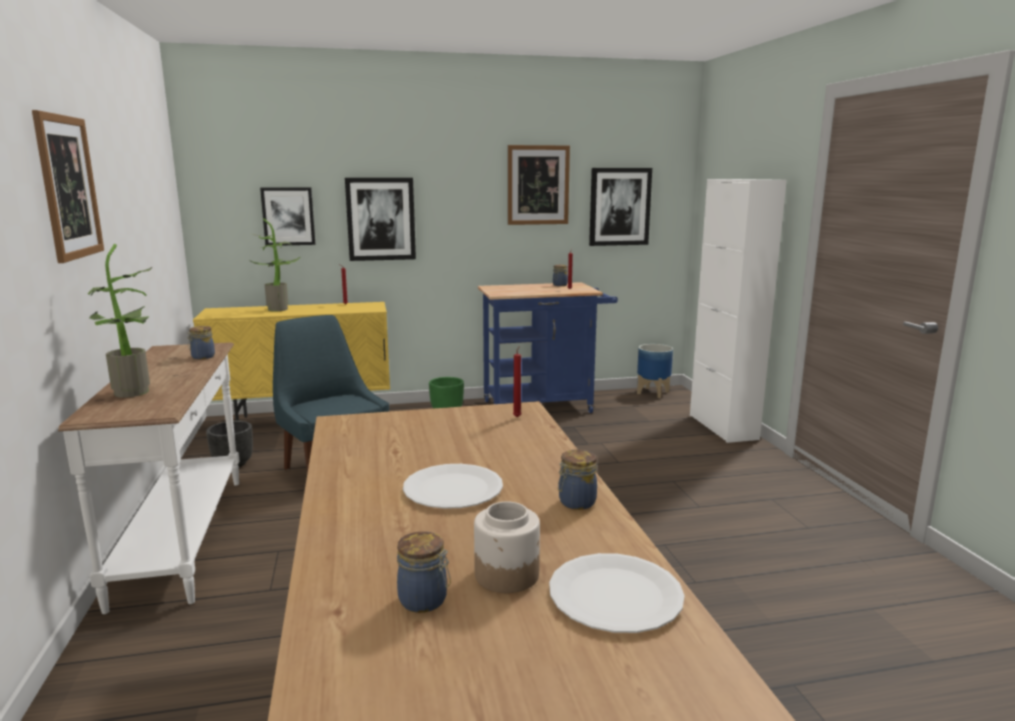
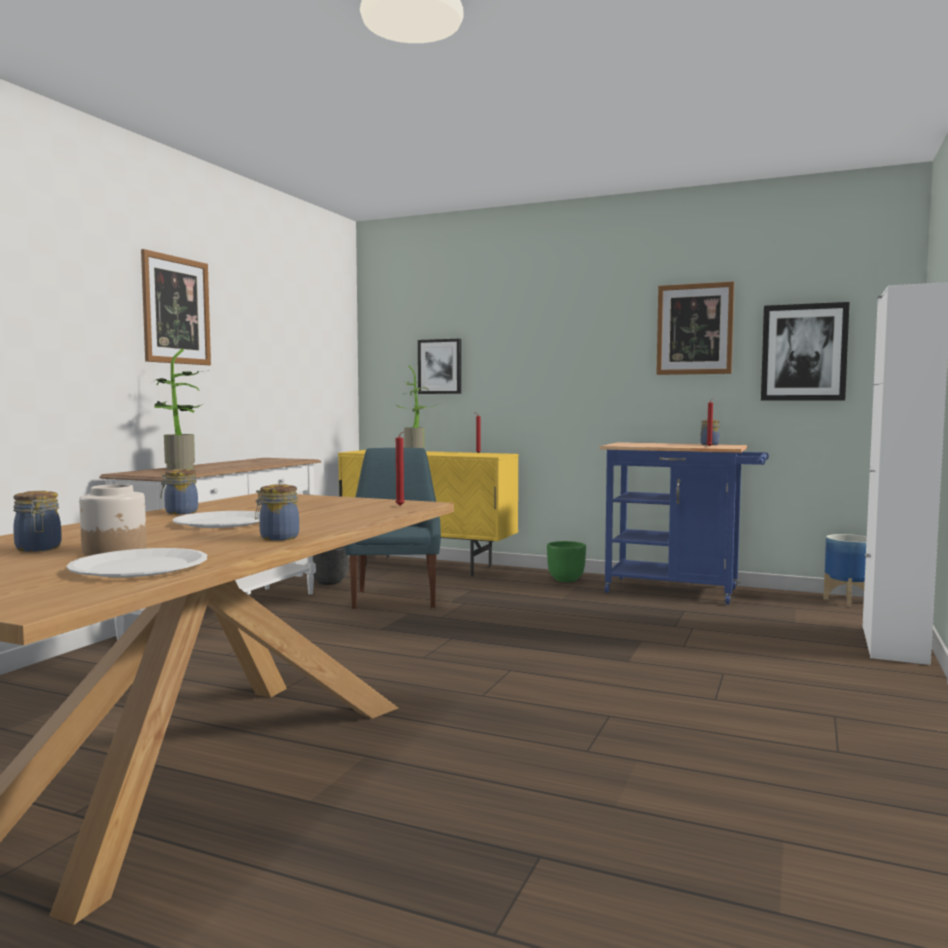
camera: 35 degrees right, 10 degrees down
(202, 357) = (274, 462): jar -> jar (180, 512)
(381, 219) = (522, 369): picture -> none

